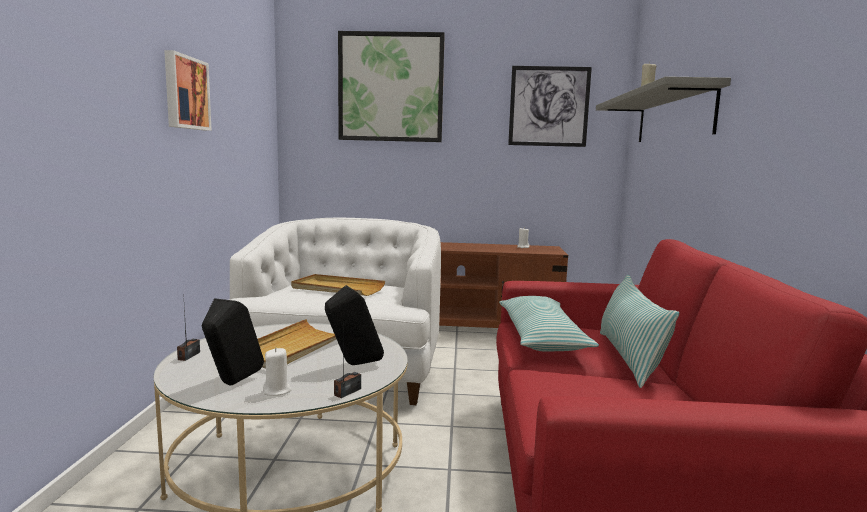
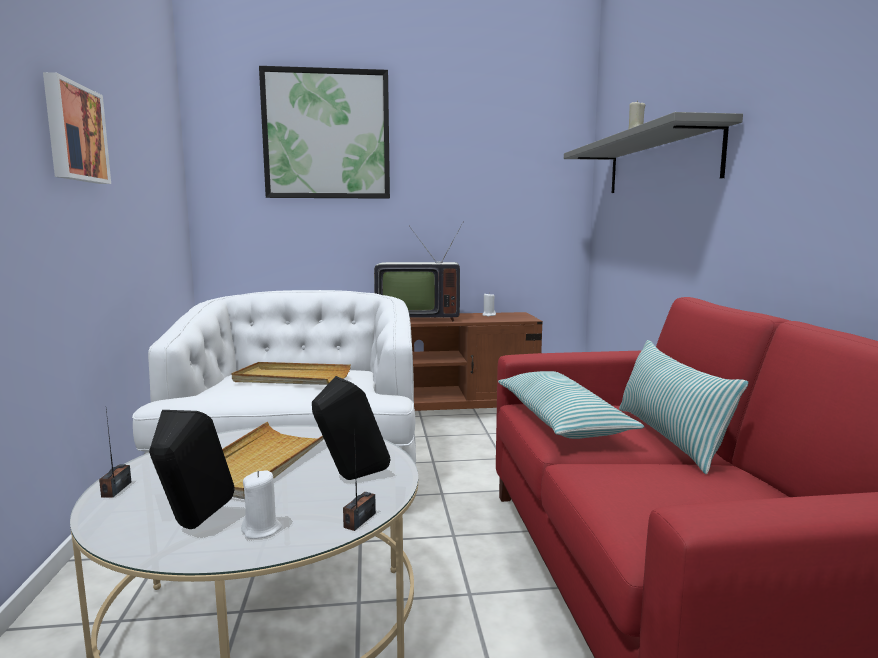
camera: 10 degrees left, 0 degrees up
(457, 246) = (416, 318): none -> television
(549, 106) = (509, 156): picture -> none

